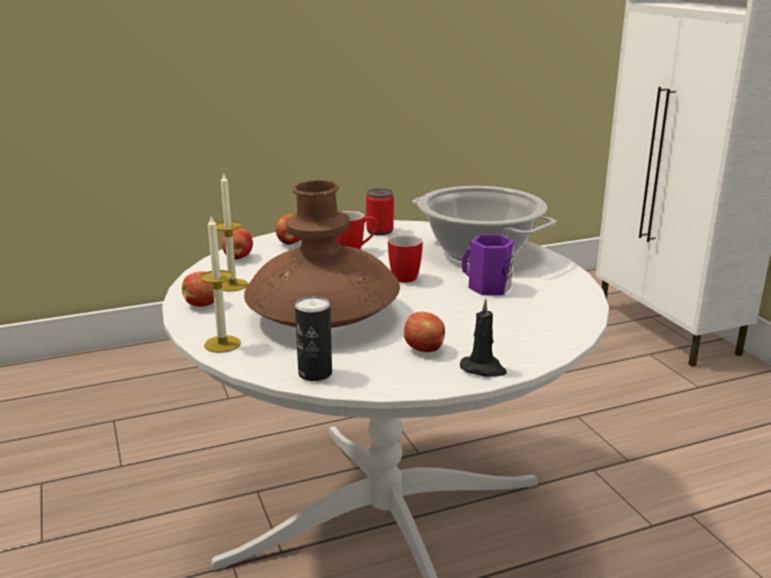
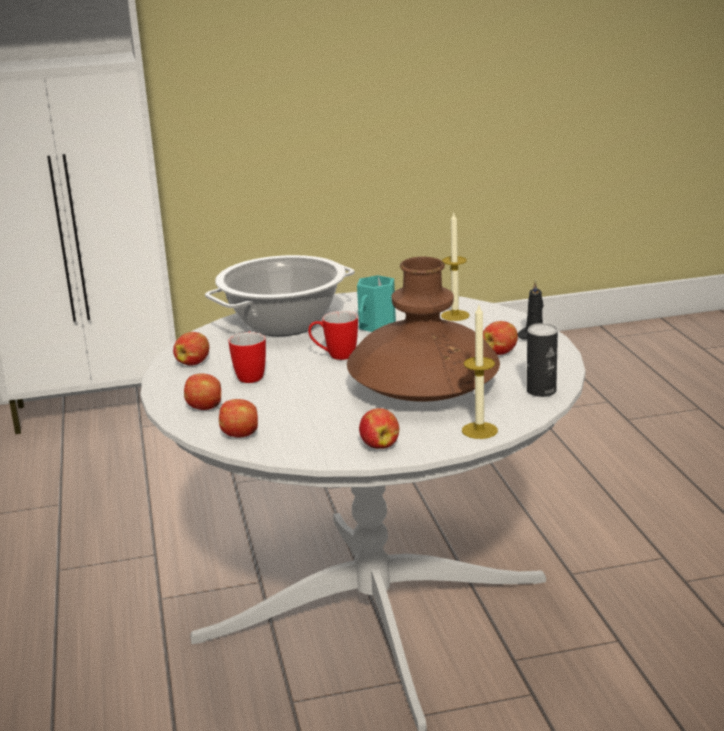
camera: 80 degrees left, 0 degrees up
(232, 285) = (328, 433): candle -> candle (455, 315)
(379, 231) = (193, 363): can -> apple
(487, 287) = (377, 326): purple mug -> turquoise mug

